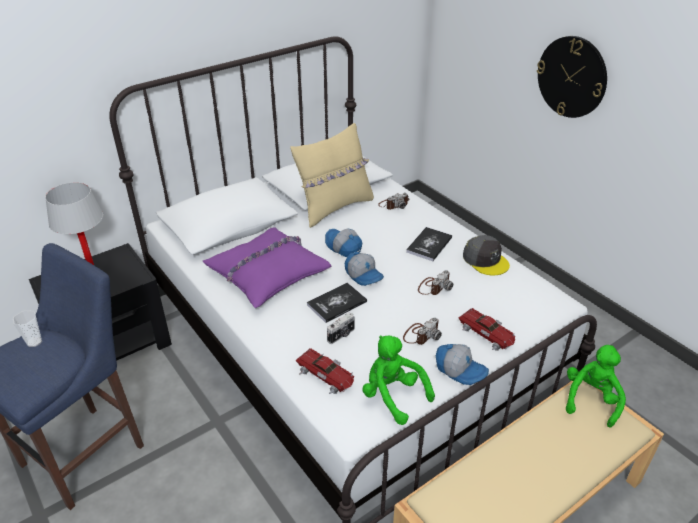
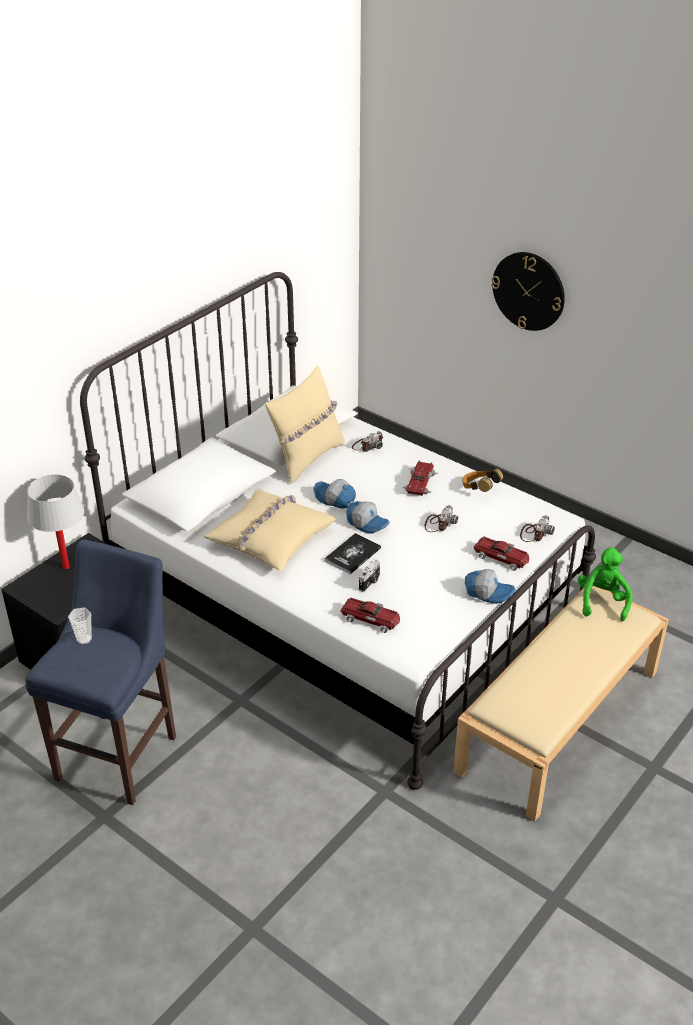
camera: 15 degrees left, 0 degrees up
(267, 273) = (270, 538): purple pillow -> beige pillow
(393, 395) = (437, 624): green plush toy -> none
(421, 334) = (443, 569): camera -> camera (534, 533)
(429, 245) = (419, 482): book -> toy car
(485, 260) = (479, 489): grey cap -> headphones

